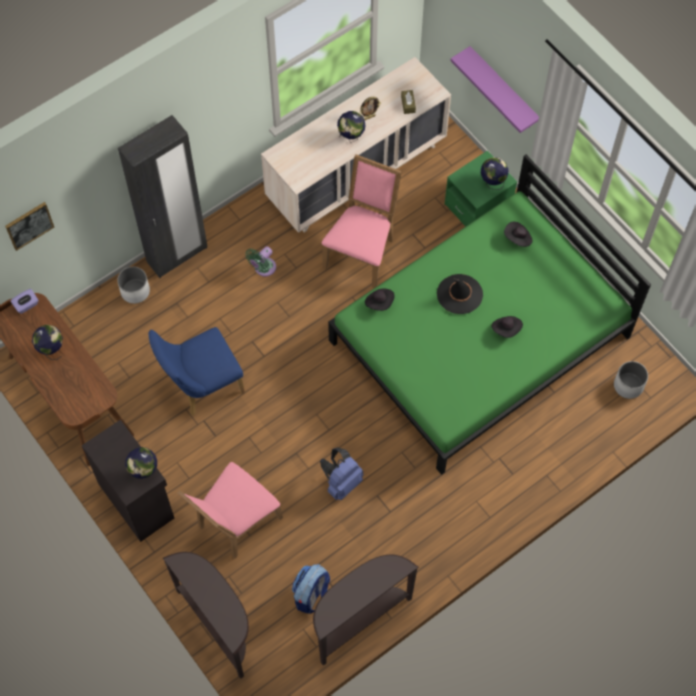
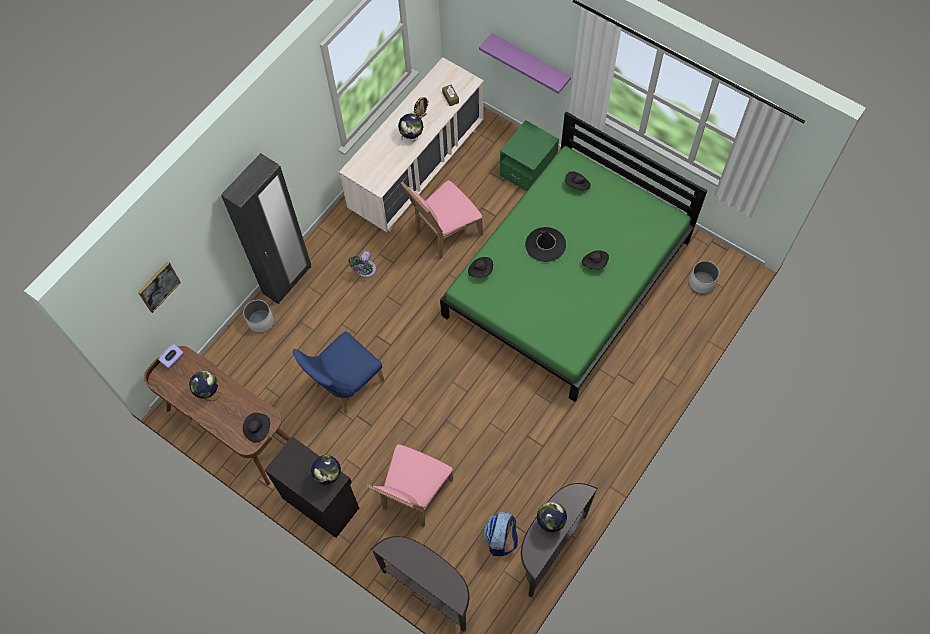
camera: 15 degrees left, 0 degrees up
(88, 402) = (257, 429): none -> black hat
(341, 482) = (493, 433): blue backpack -> none
(362, 251) = (444, 233): pink chair -> pink chair turned 135 degrees counterclockwise
(492, 182) = (539, 145): globe -> globe (550, 522)

